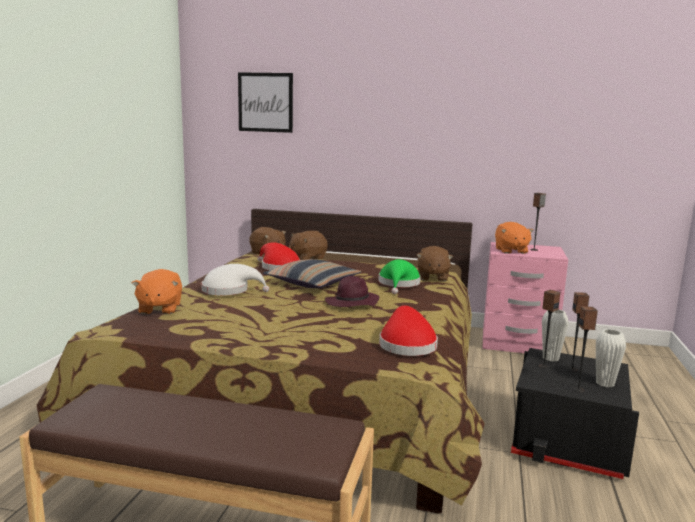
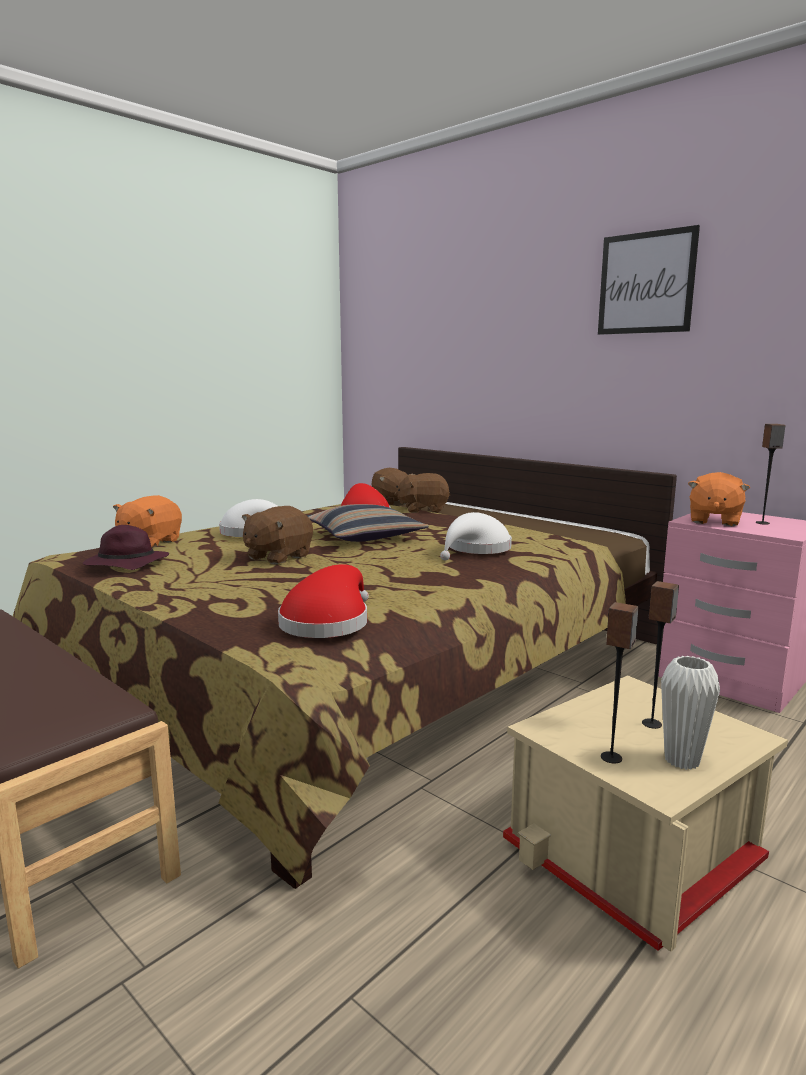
camera: 30 degrees right, 0 degrees up
(265, 102) = (420, 308): picture -> picture (646, 283)
(351, 303) = (361, 564): purple hat -> purple hat (125, 564)
(399, 284) = (476, 550): green hat -> white hat
(432, 277) = (548, 548): brown plush toy -> brown plush toy (277, 557)
(543, 366) = (605, 708): speaker -> none
(550, 358) = (639, 698): white vase -> none
(568, 441) = (636, 852): black storage box -> beige storage box

